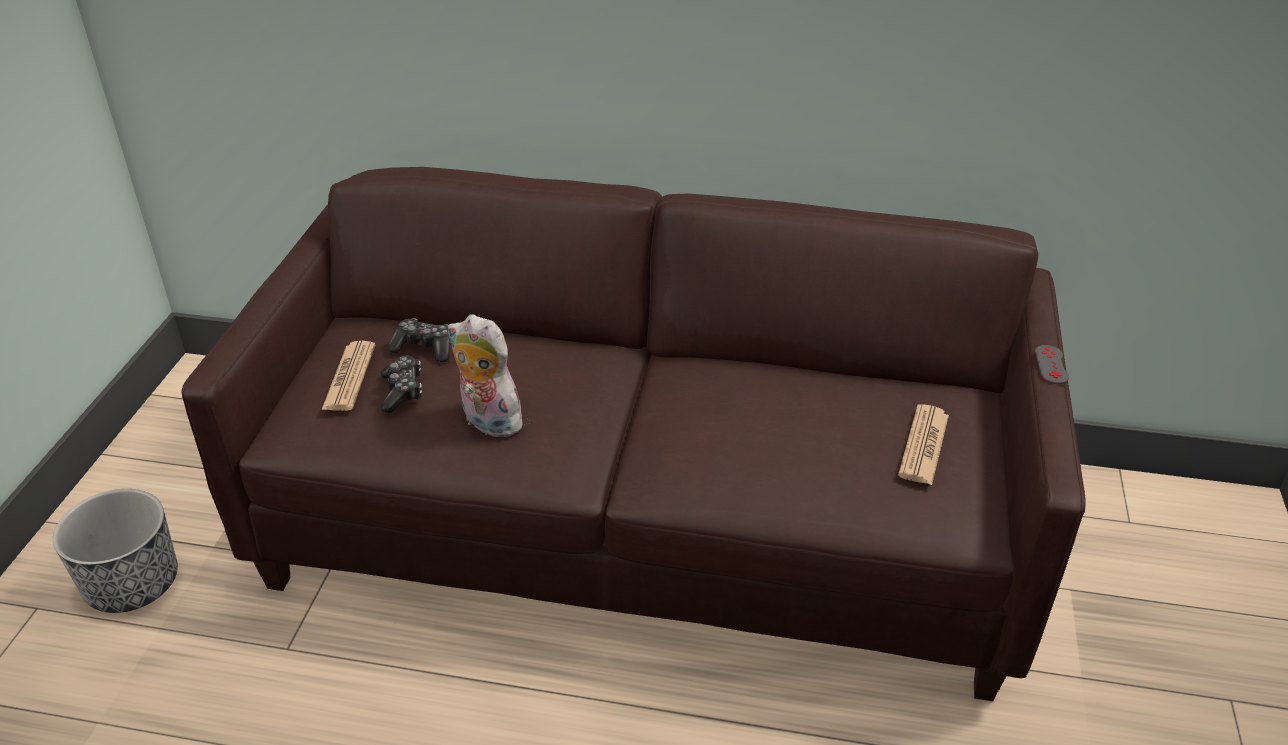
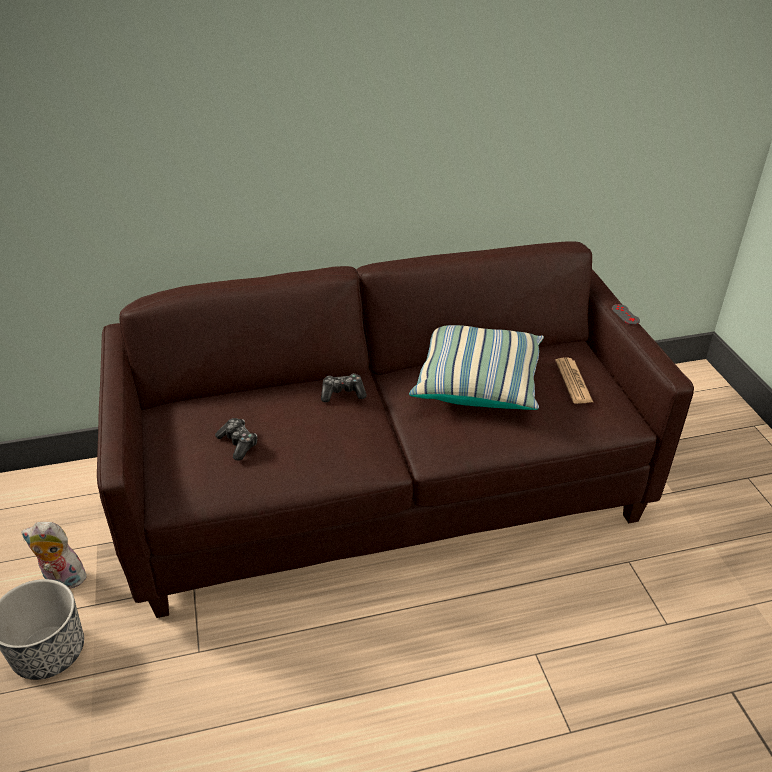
camera: 25 degrees left, 0 degrees up
(349, 377) = (192, 445): newspaper -> none
(424, 348) = (231, 411): game controller -> game controller (343, 393)
(487, 422) = (309, 446): plush toy -> plush toy (62, 580)
(775, 404) = (477, 382): none -> pillow

